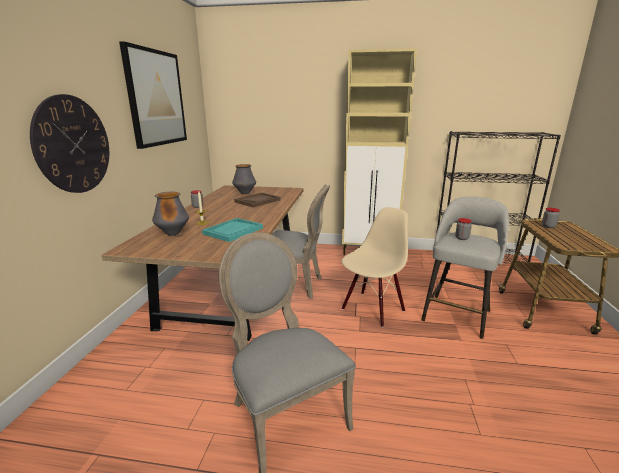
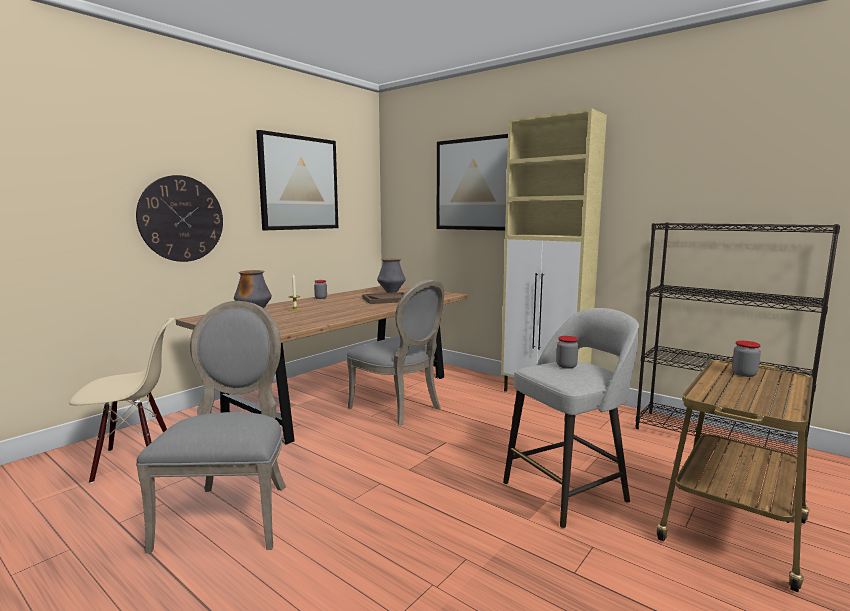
camera: 30 degrees right, 10 degrees down
(233, 231) = (305, 318): turquoise tray -> none
(302, 100) = (475, 184): none -> picture
(372, 309) = (456, 453): beige chair -> beige chair (134, 461)

